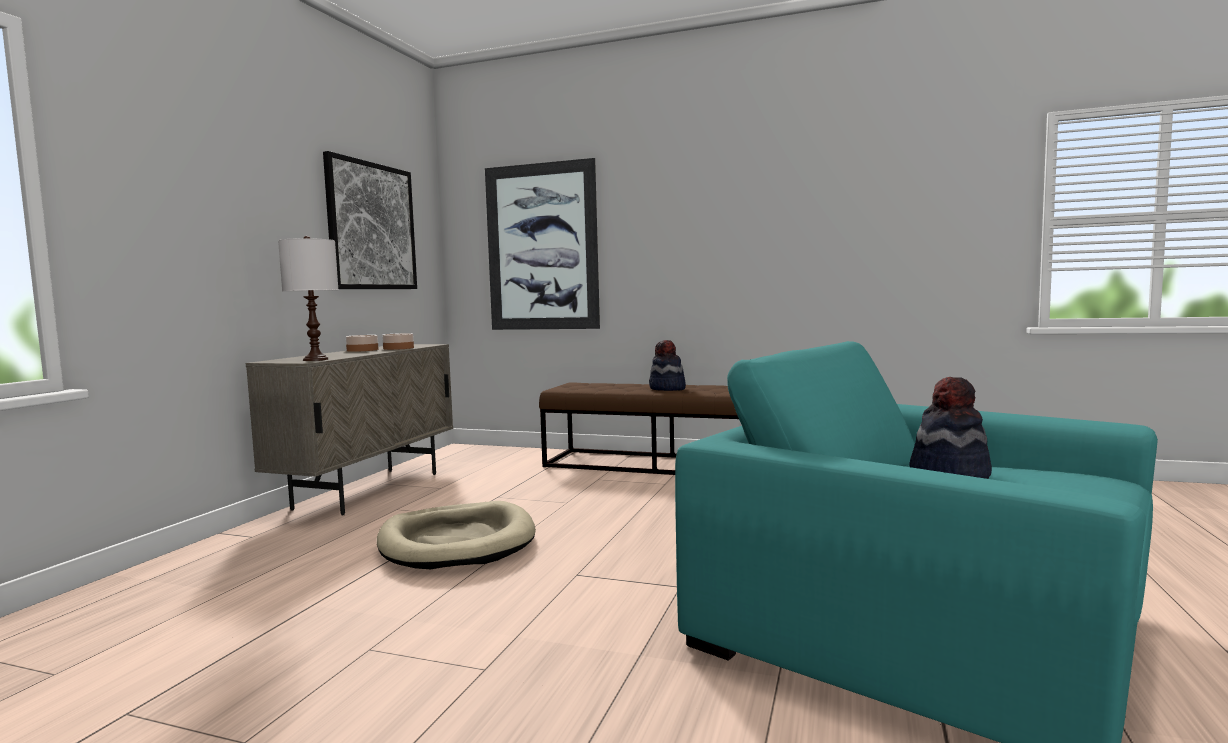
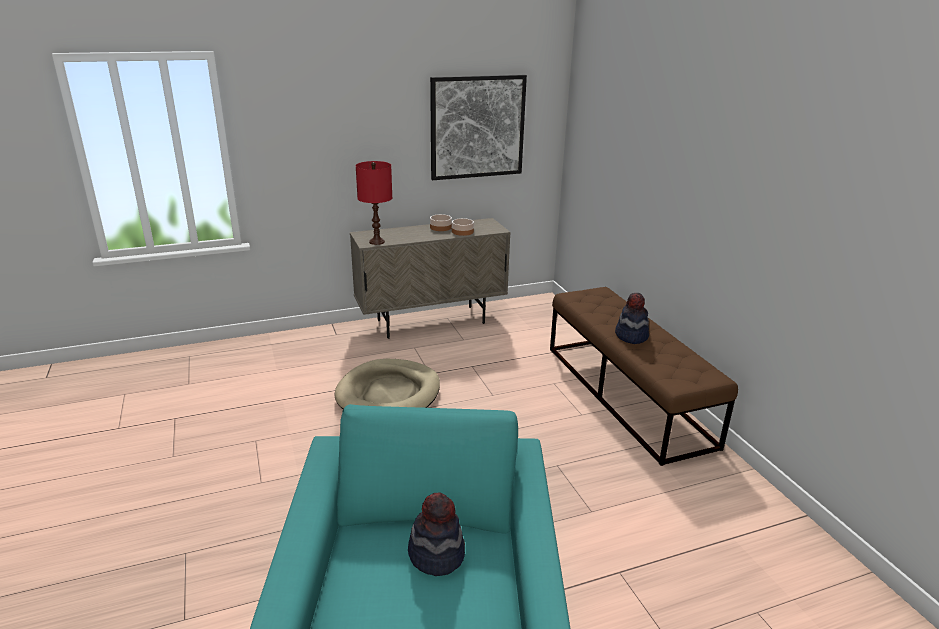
camera: 50 degrees right, 20 degrees up
(316, 359) = (377, 242): white table lamp -> red table lamp
(542, 247) = (614, 159): picture -> none

